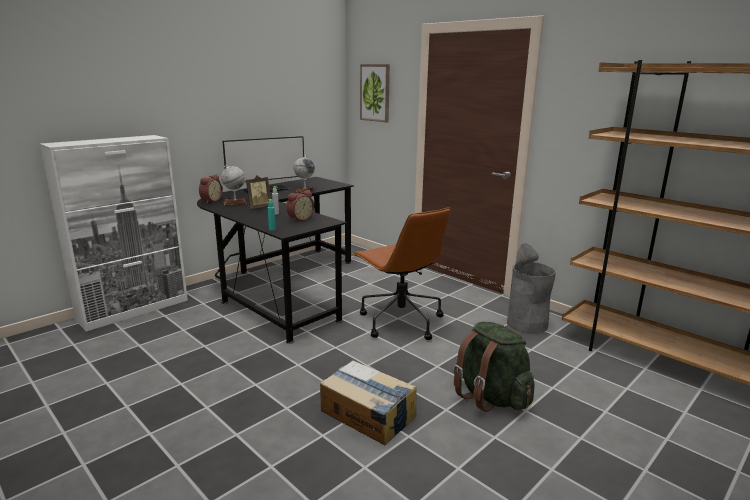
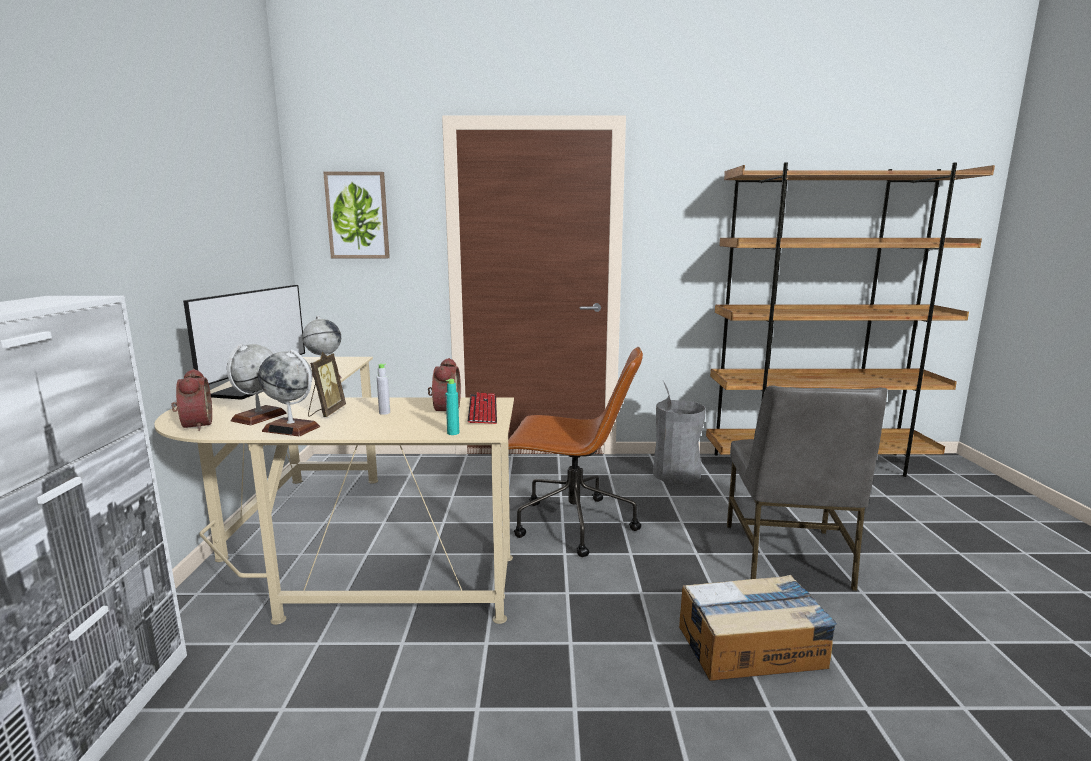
camera: 45 degrees left, 5 degrees down
(231, 210) = (291, 429): none -> globe
(281, 287) = (336, 552): black desk -> beige desk
(313, 223) = (482, 410): none -> keyboard
(490, 397) = (788, 557): green backpack -> grey chair

